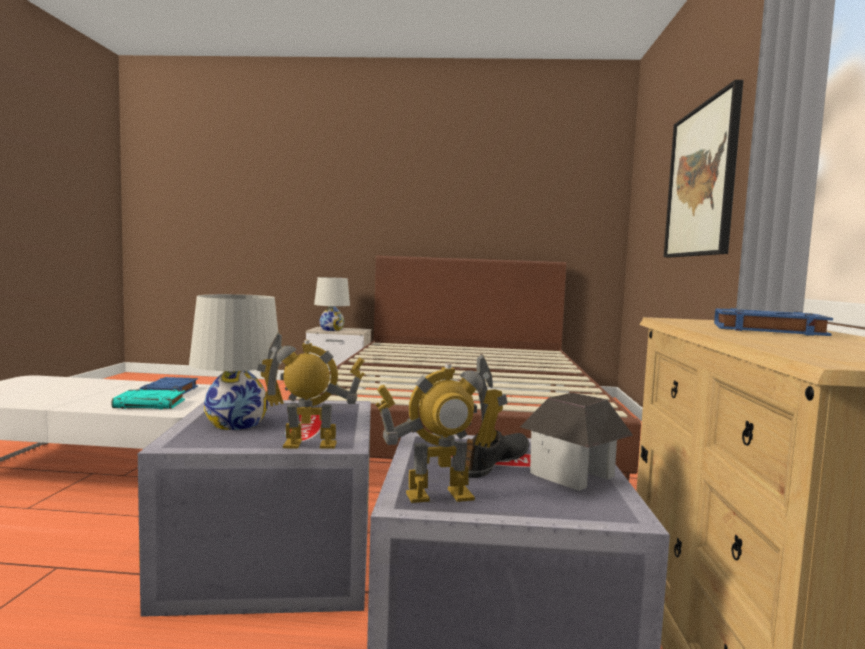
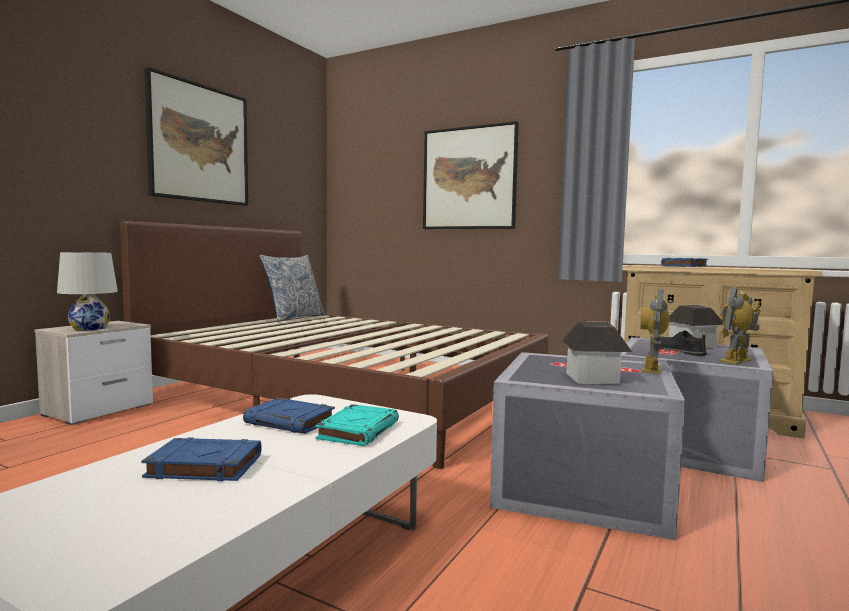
camera: 65 degrees left, 0 degrees up
(82, 390) = (203, 466): none -> blue book
(237, 423) = (593, 378): white table lamp -> toy house
(439, 495) = (736, 361): toy robot -> toy robot turned 135 degrees counterclockwise
(455, 187) = (199, 143): none -> picture
(523, 351) = (294, 318): none -> pillow

